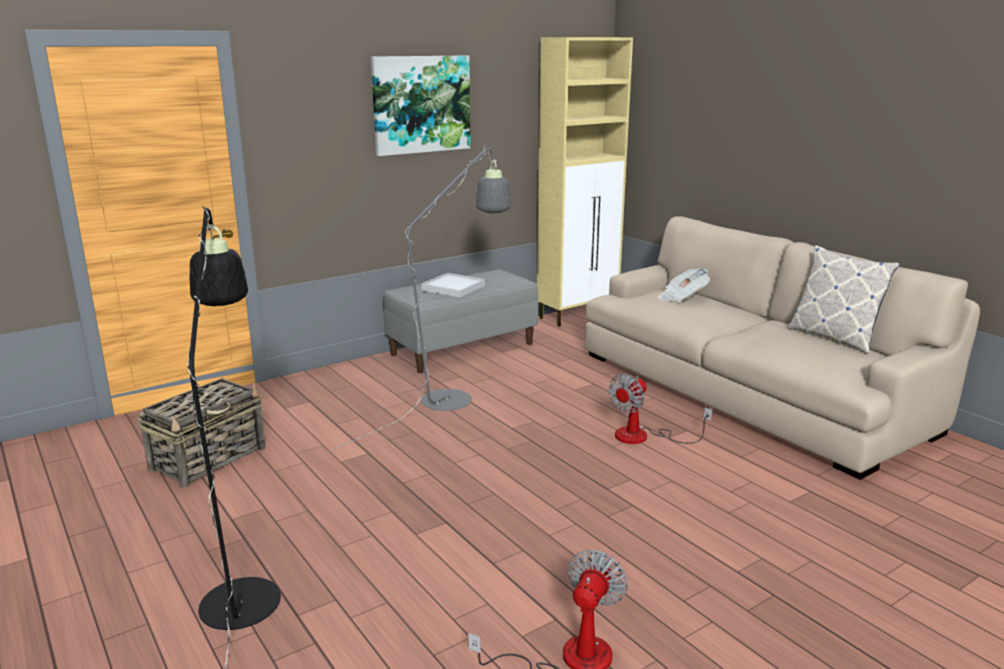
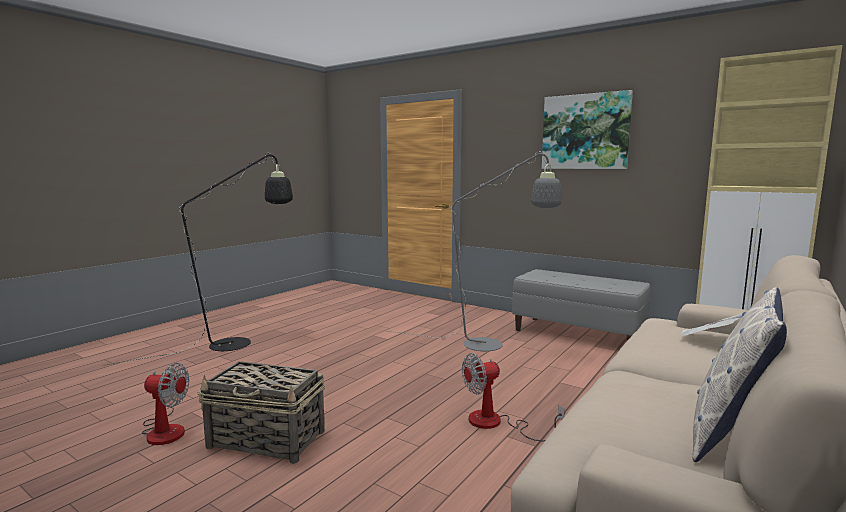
camera: 70 degrees right, 10 degrees down
(209, 458) = (358, 312): basket -> basket (268, 439)
(453, 288) = (572, 279): white tray -> none
(643, 437) = (496, 423): fan -> fan turned 45 degrees counterclockwise

